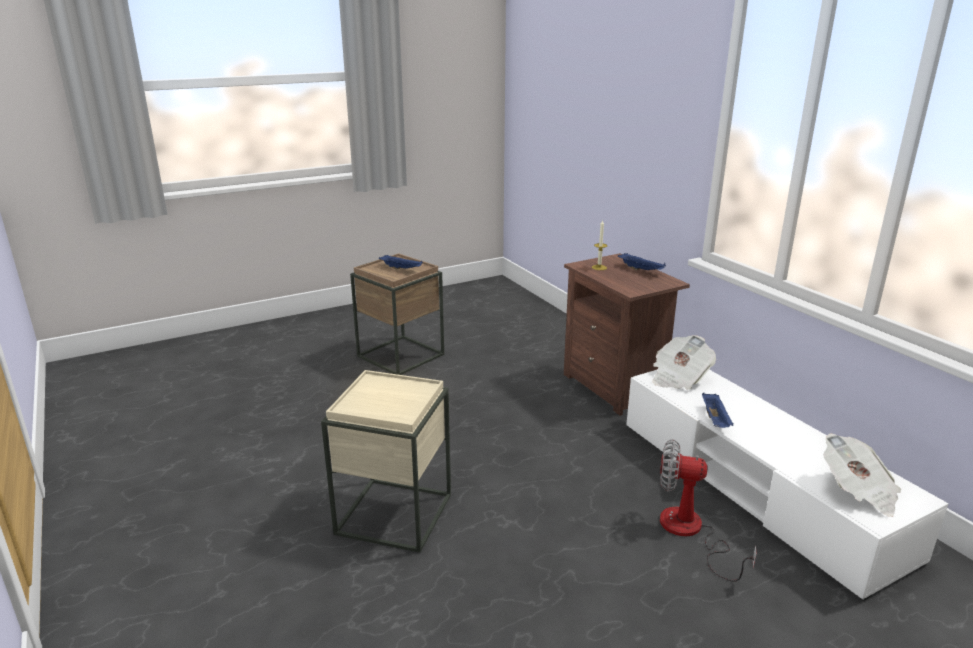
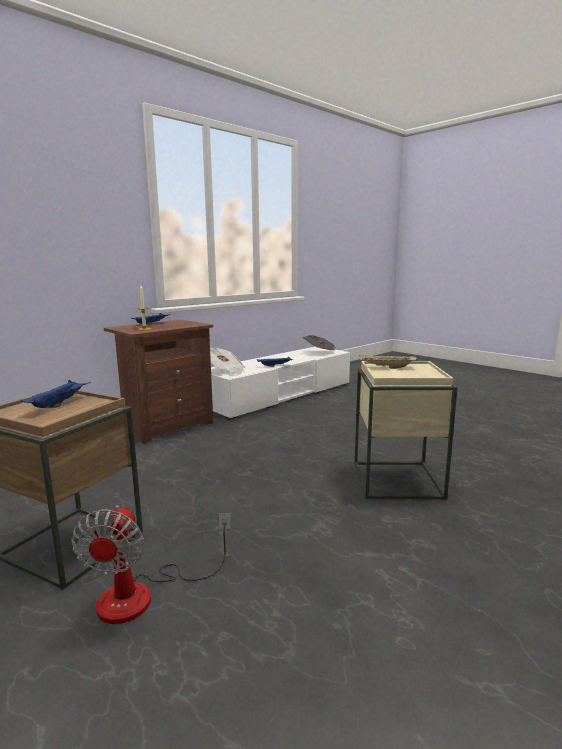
camera: 105 degrees left, 10 degrees down
(407, 391) = (386, 368): none -> beige tray
(690, 532) = (330, 405): fan -> fan (144, 594)

